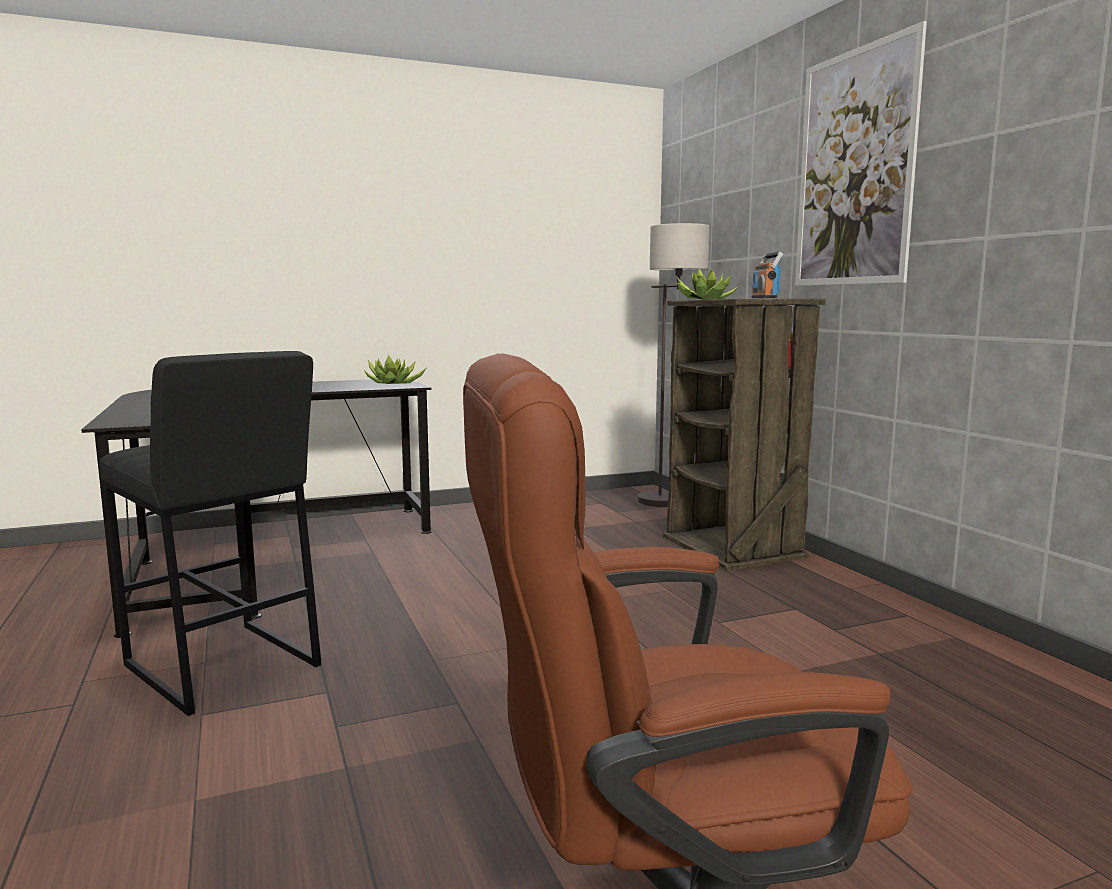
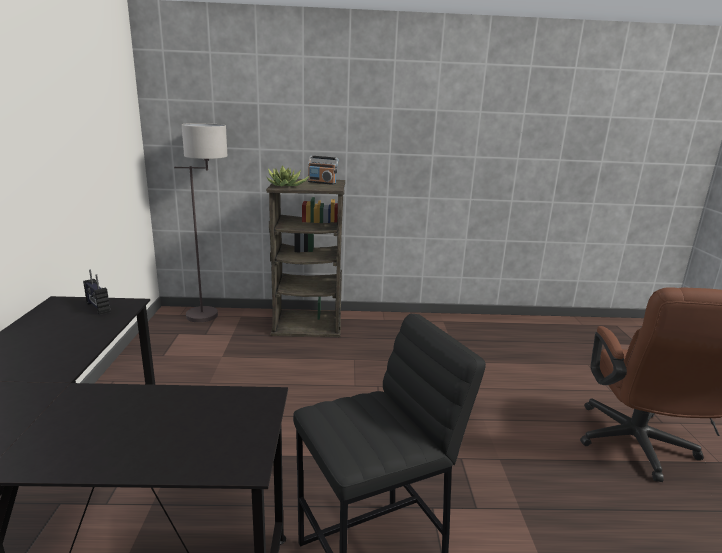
camera: 70 degrees left, 10 degrees up
(393, 384) = (97, 308): potted plant -> radio
(854, 168) = (353, 109): picture -> none

